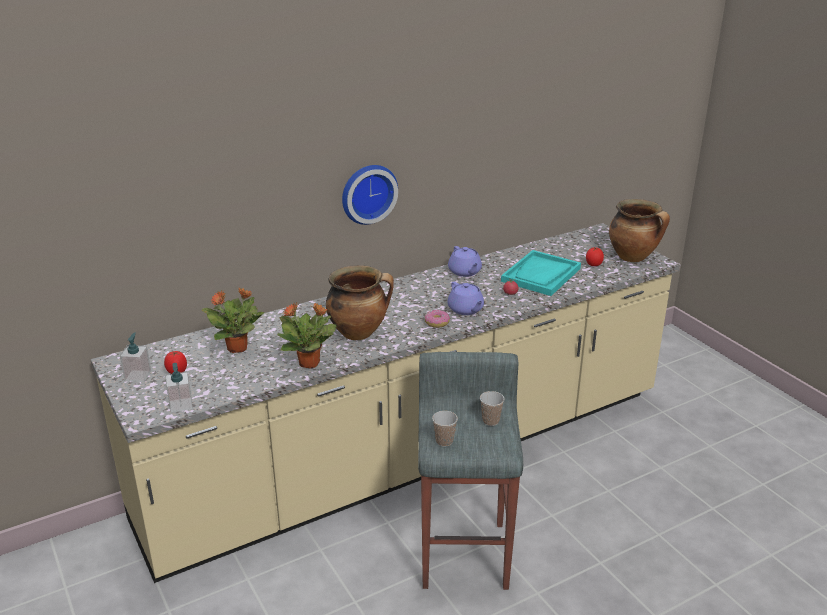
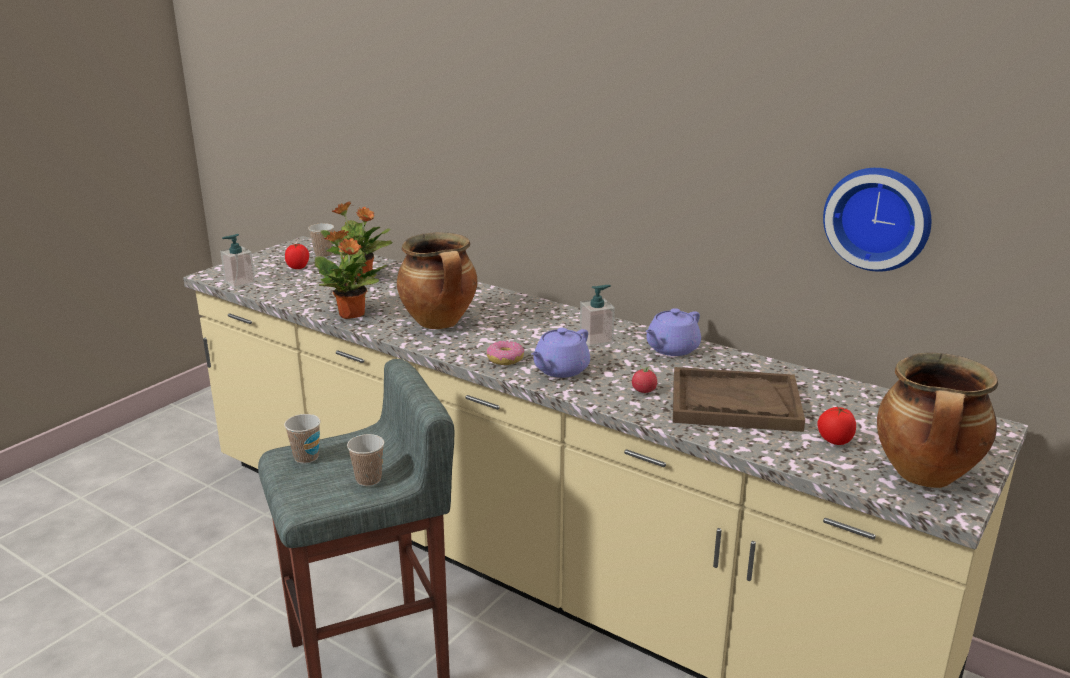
camera: 65 degrees right, 5 degrees down
(138, 376) = (282, 256): soap dispenser -> soap dispenser (596, 340)
(159, 356) = (323, 255): none -> cup
(367, 193) = (578, 172): wall clock -> wall clock (878, 217)
(541, 275) = (734, 403): turquoise tray -> brown tray

